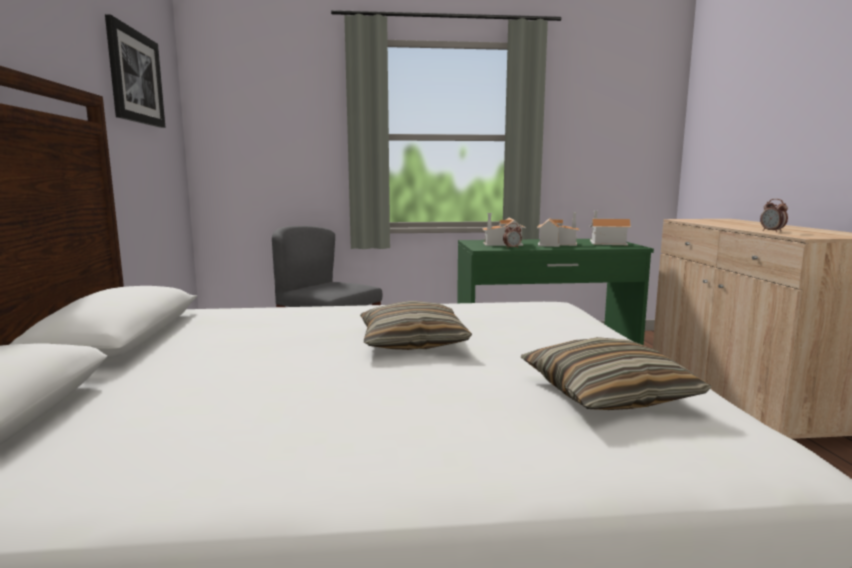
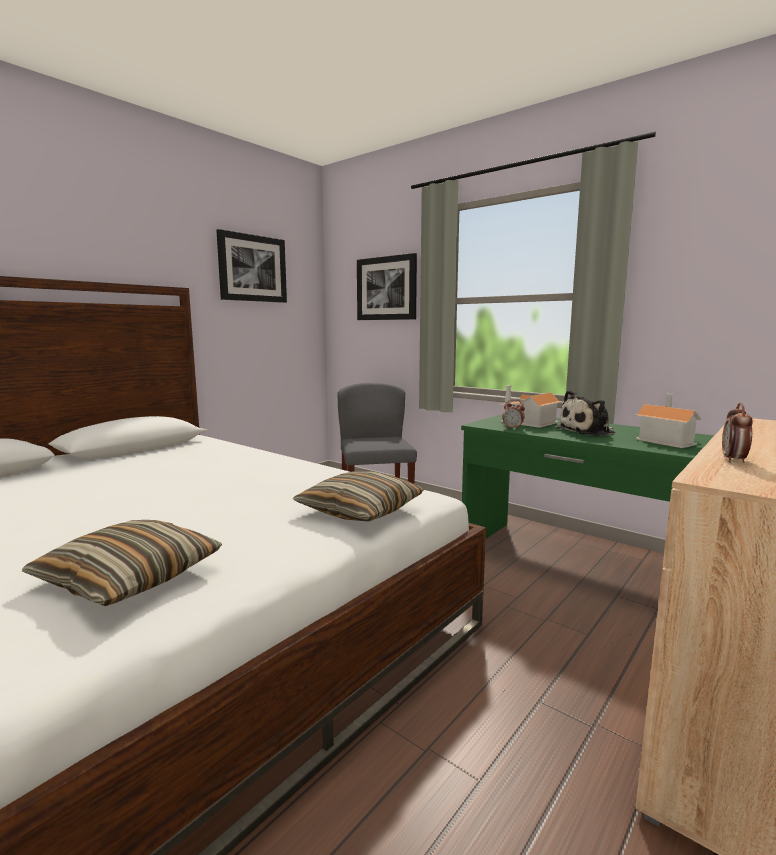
camera: 45 degrees right, 0 degrees up
(288, 119) = (386, 288): none -> picture
(412, 342) = (207, 493): pillow -> pillow (360, 510)
(556, 244) = (588, 431): toy house -> plush toy

